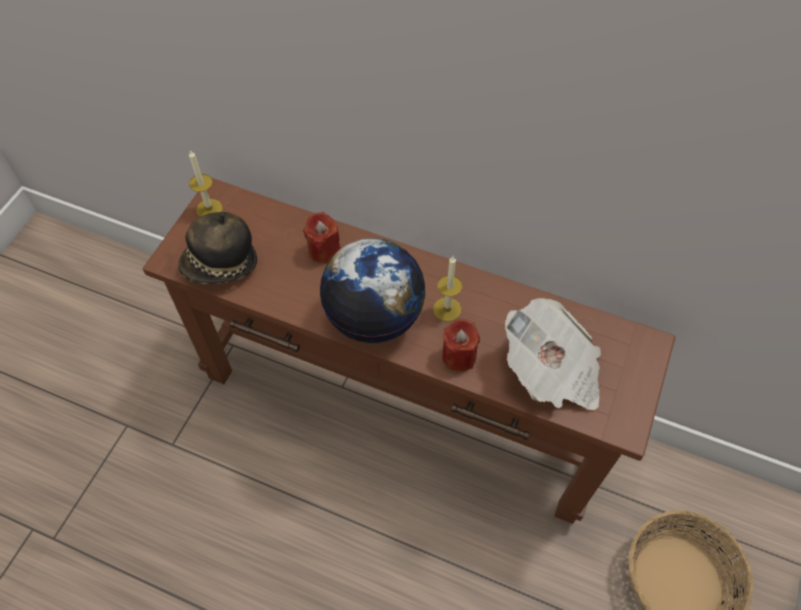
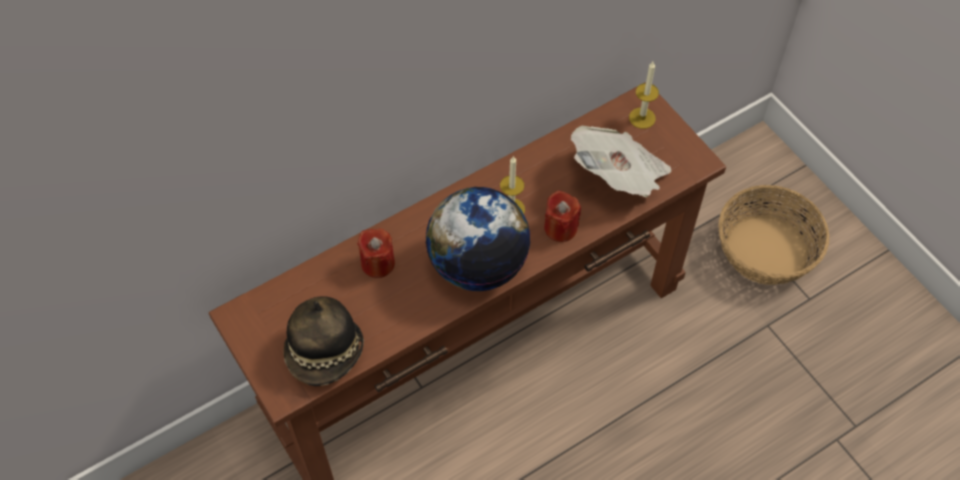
camera: 55 degrees left, 0 degrees up
(209, 209) = (250, 331): candle -> candle (642, 118)

